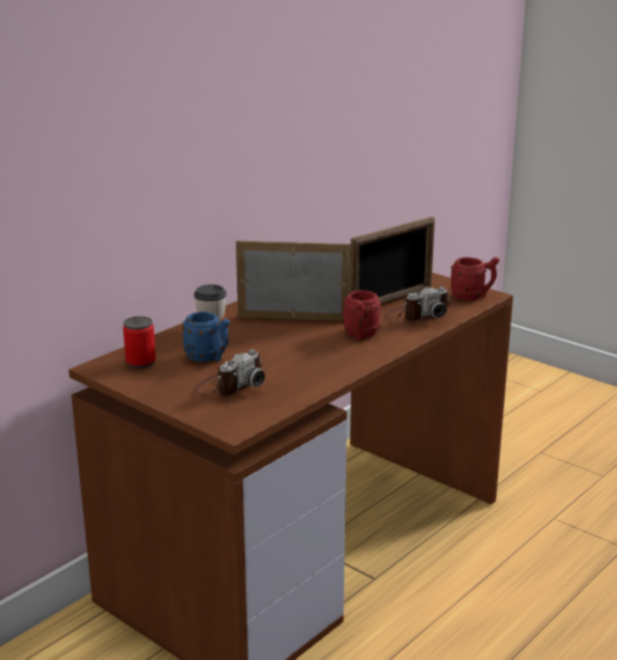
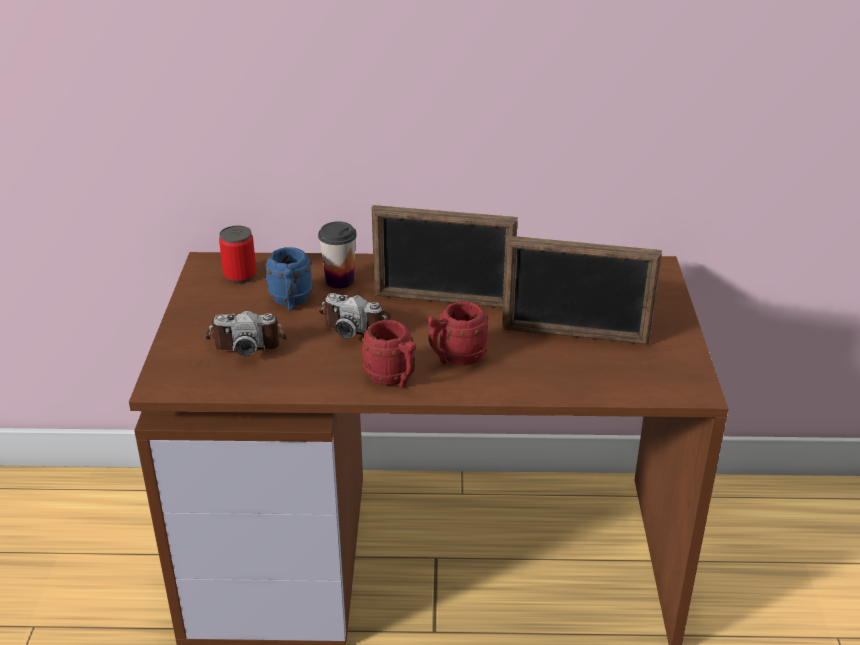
camera: 50 degrees right, 10 degrees up
(293, 318) = (443, 301): picture frame -> picture frame turned 135 degrees clockwise
(418, 314) = (564, 368): camera -> camera (358, 324)
(473, 297) = (673, 382): red mug -> red mug (393, 379)

